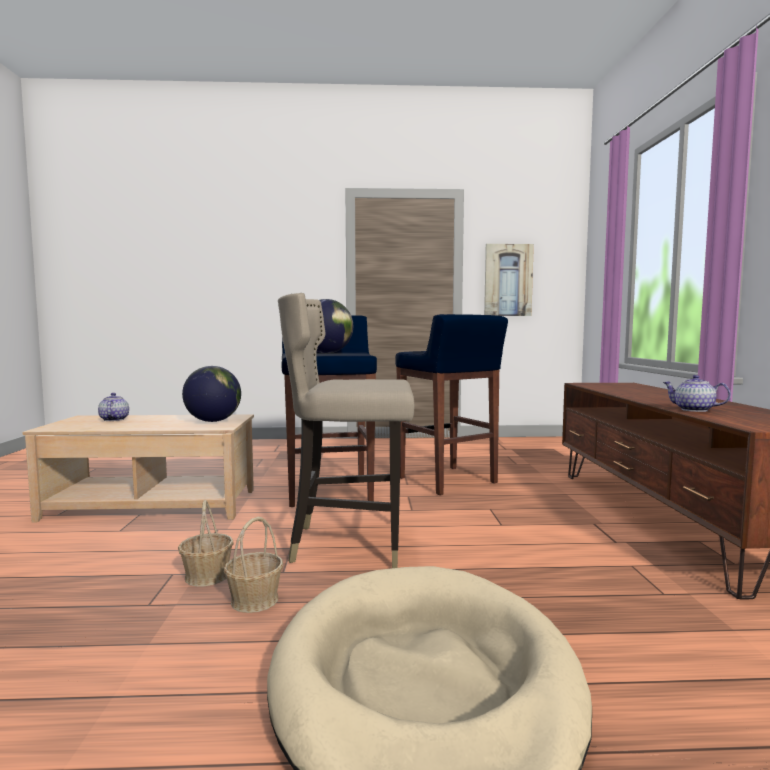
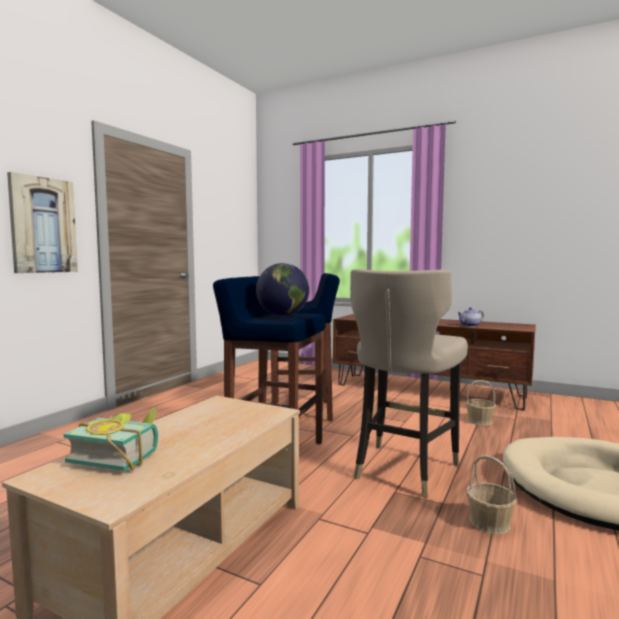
camera: 60 degrees left, 0 degrees up
(113, 419) = (119, 456): teapot -> book
(207, 576) = (434, 538): basket -> basket (480, 421)
(213, 421) = (235, 412): globe -> none
(508, 280) = (220, 236): picture -> picture (43, 225)

